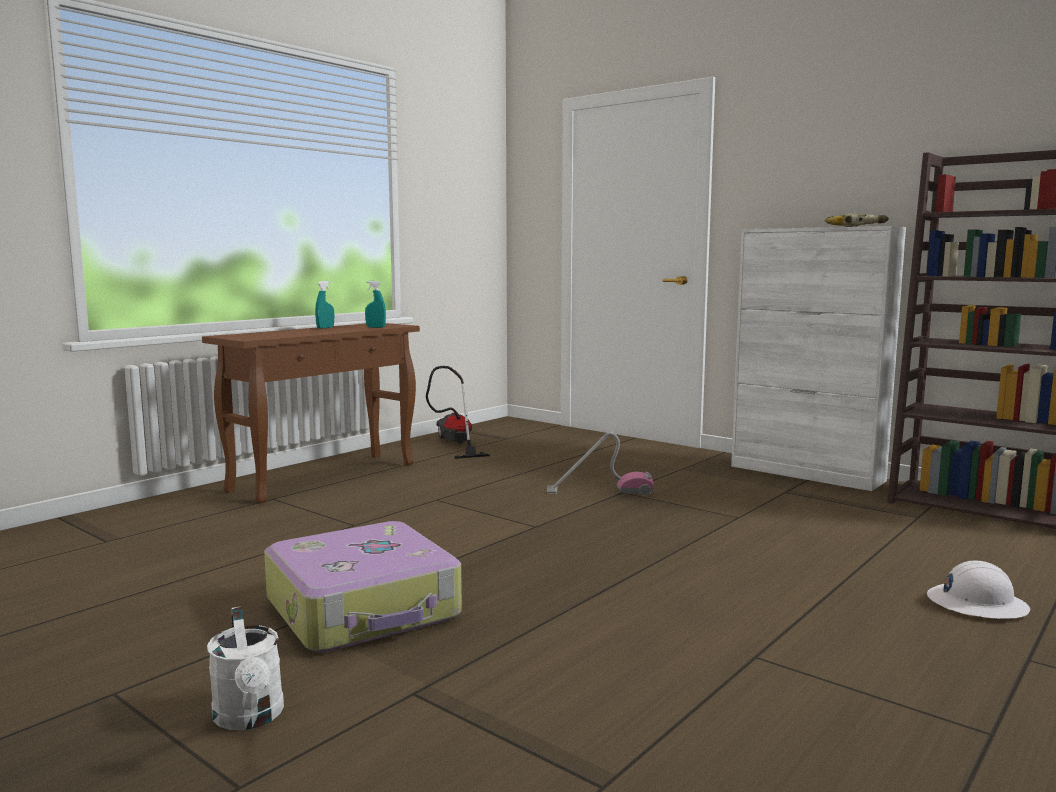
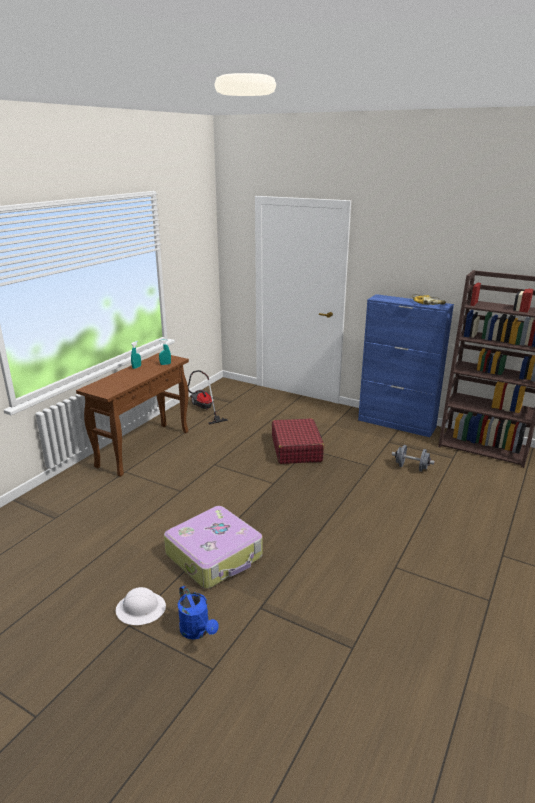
camera: 10 degrees left, 15 degrees up
(250, 718) = (197, 631): white watering can -> blue watering can
(599, 491) = (296, 449): vacuum cleaner -> red suitcase
(807, 473) = (397, 424): white cabinet -> blue cabinet
(825, 524) = (411, 467): none -> grey dumbbell
(976, 604) = (481, 521): white hard hat -> white hard hat (141, 609)

